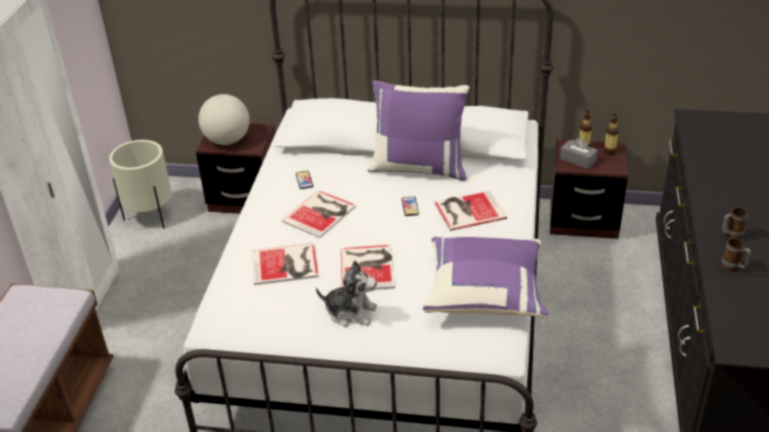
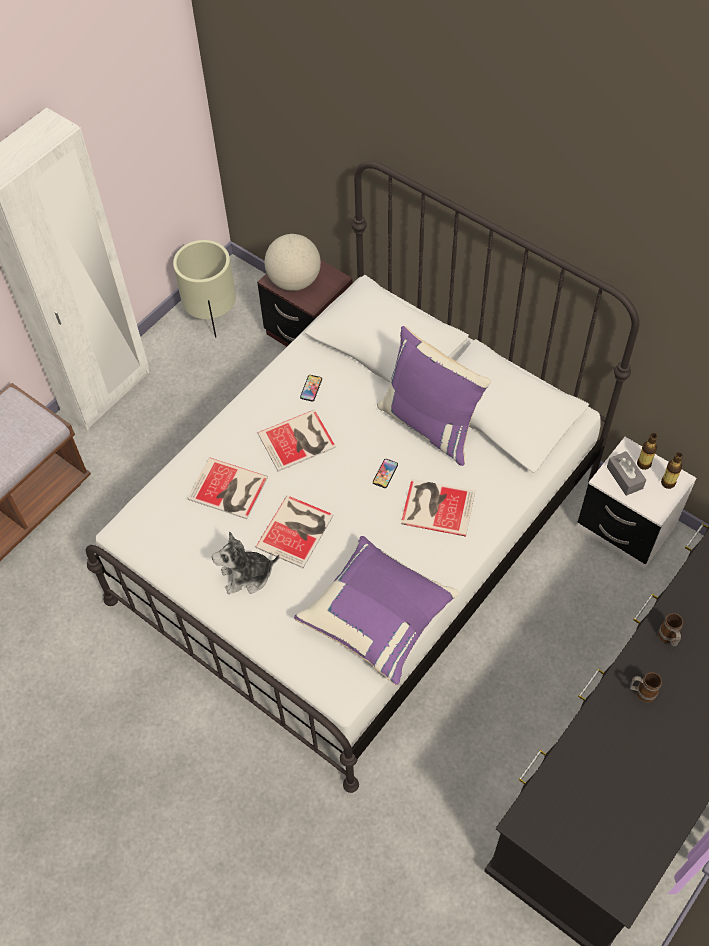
camera: 30 degrees right, 20 degrees up
(350, 312) = (247, 576): plush toy -> plush toy turned 120 degrees clockwise
(583, 220) = (625, 527): brown nightstand -> white nightstand
(733, 268) = (608, 733): mug -> mug (668, 638)

